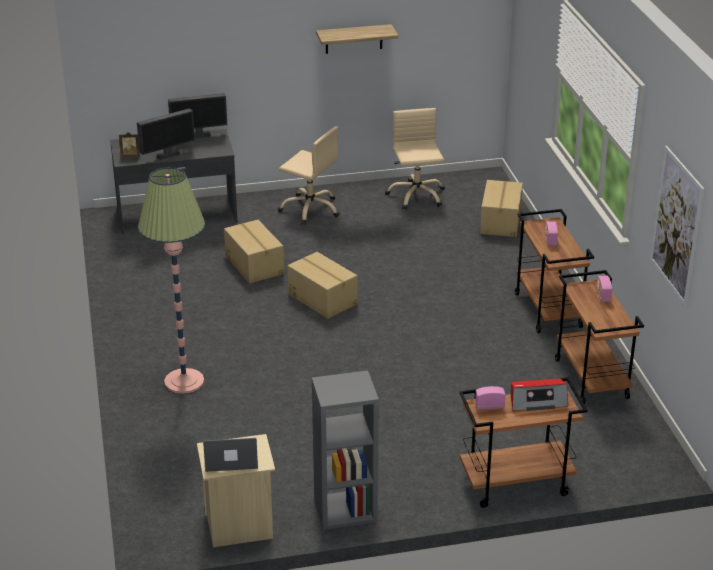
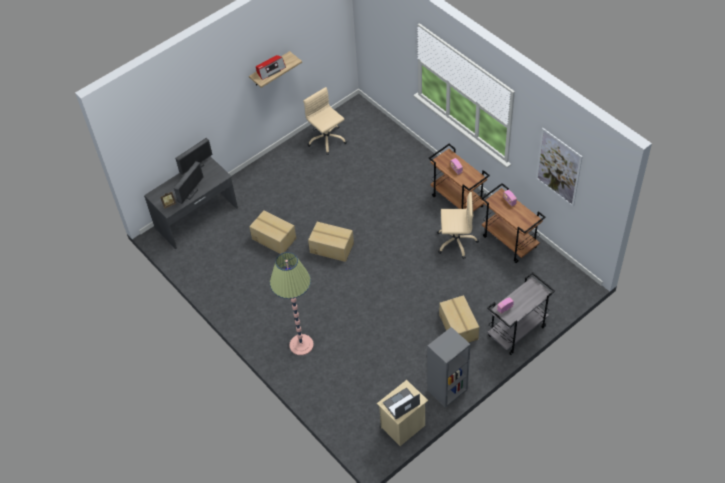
camera: 25 degrees left, 20 degrees up
(310, 209) = (273, 178): beige office chair -> beige office chair (456, 242)
(501, 221) = (388, 141): cardboard box -> cardboard box (459, 327)
(515, 485) = (517, 332): brown cart -> grey cart
(537, 401) = (525, 293): radio -> radio (270, 70)

